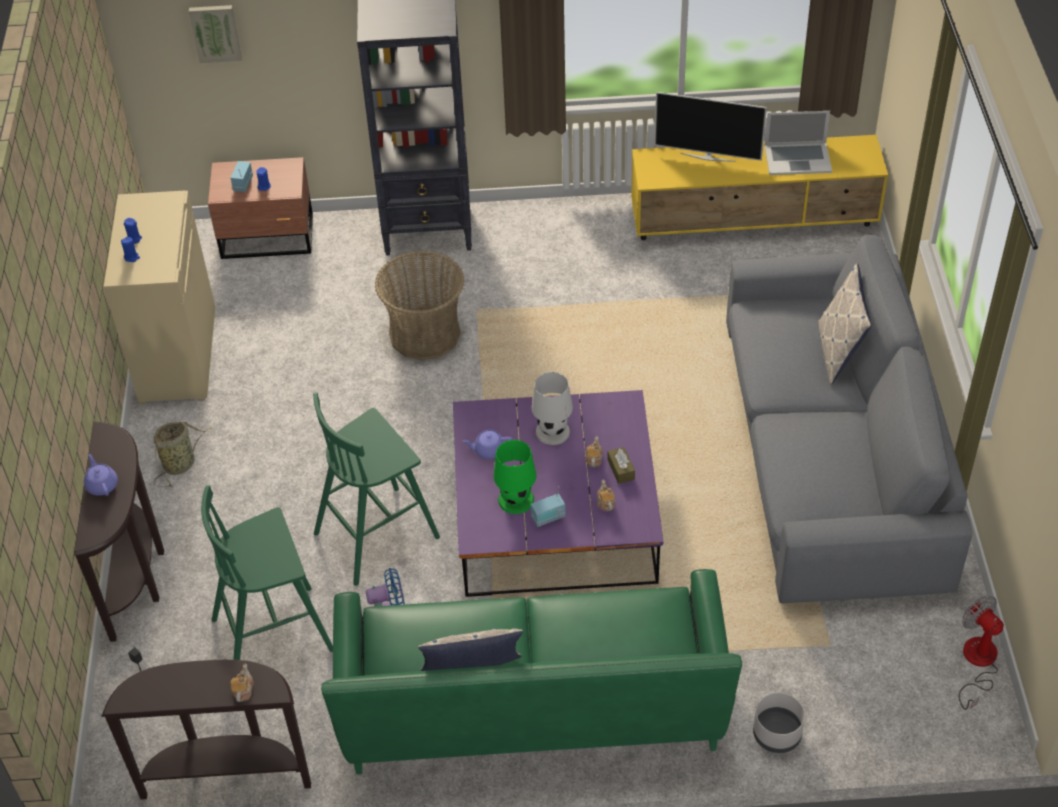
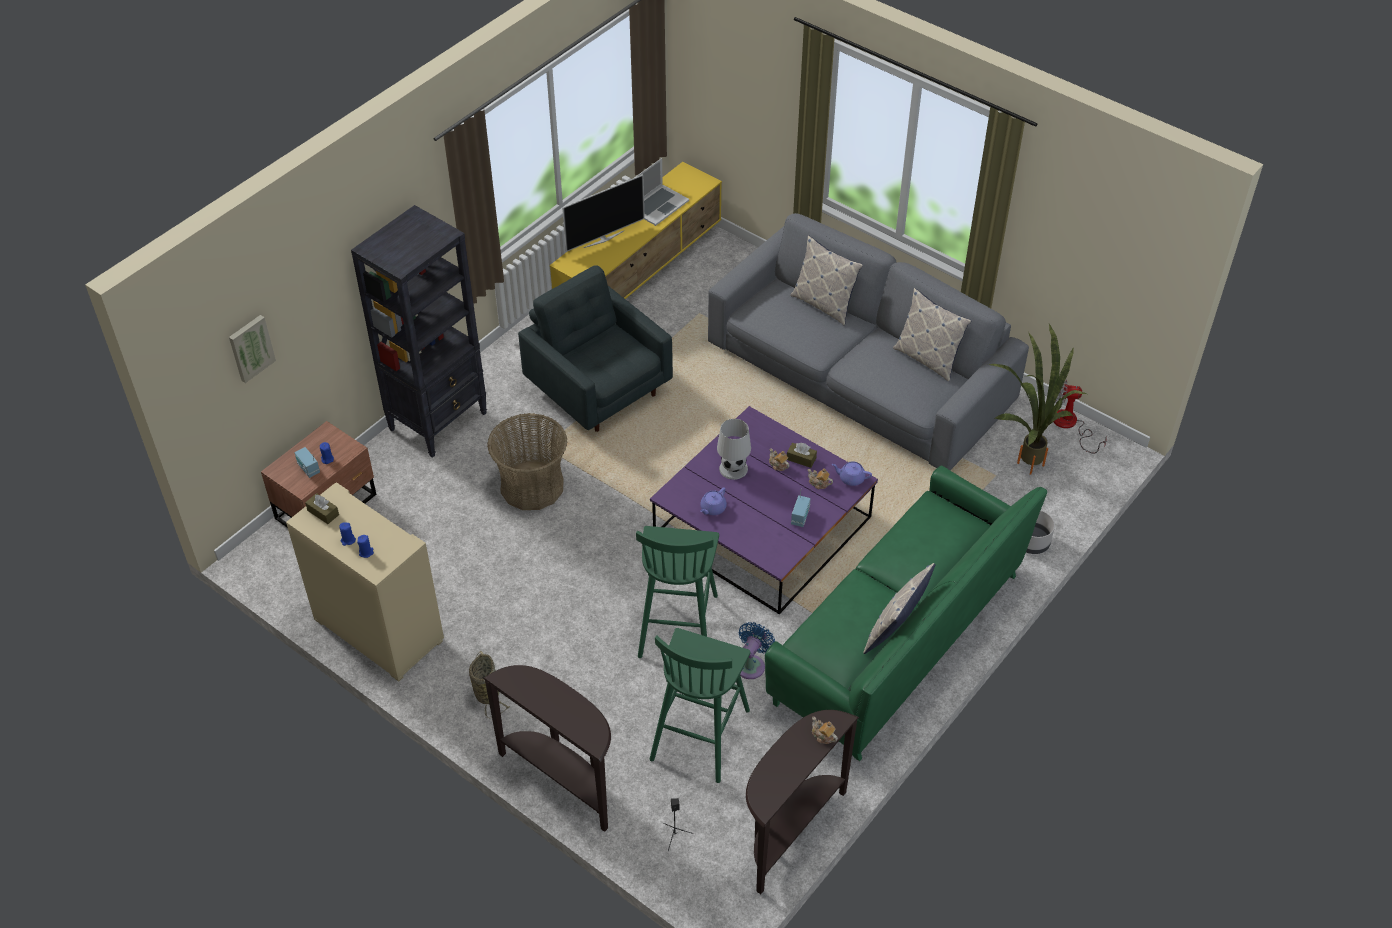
camera: 50 degrees left, 0 degrees up
(102, 485) = (553, 707): purple teapot -> purple teapot (851, 478)
(148, 206) = (323, 512): none -> brown tissue box
(516, 499) = (768, 522): green table lamp -> none
(582, 295) = (598, 389): none -> grey armchair
(868, 473) = (927, 359): none -> pillow
(885, 656) = (1026, 458): none -> potted plant

